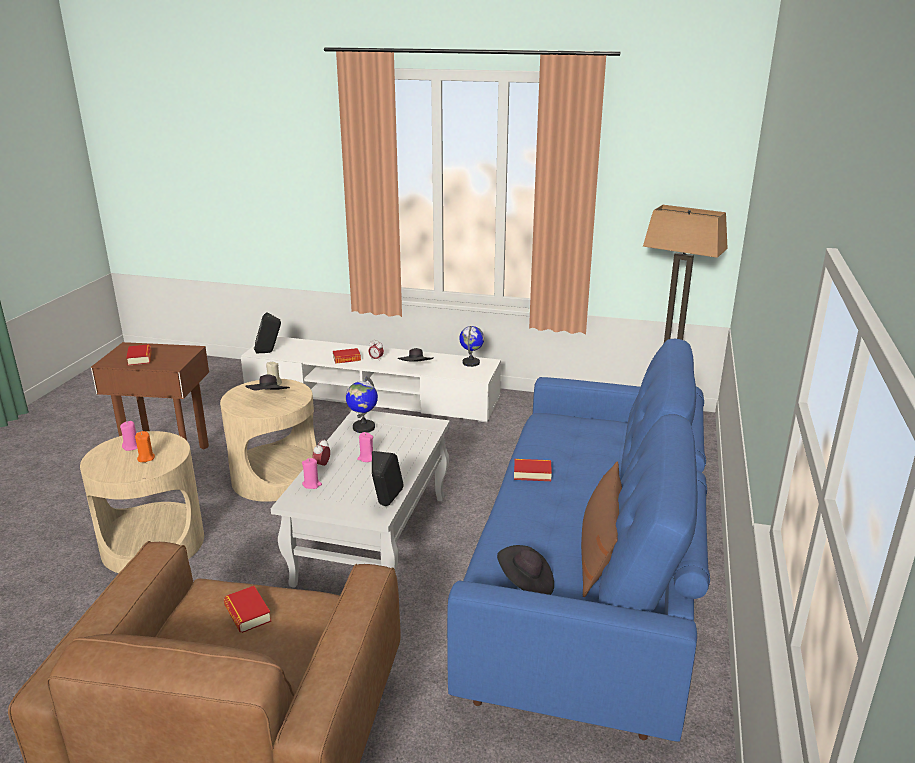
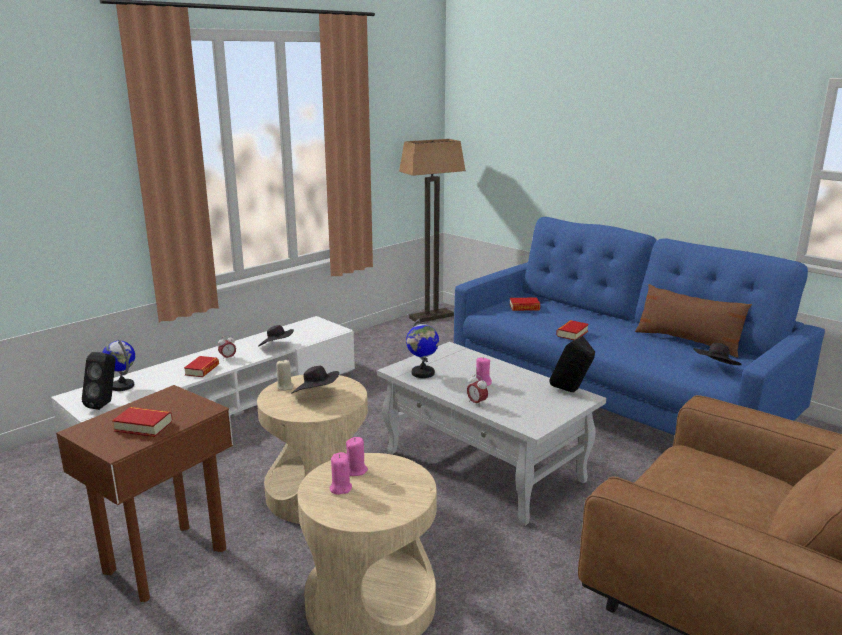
camera: 60 degrees left, 5 degrees down
(146, 458) = (382, 482): orange candle -> none
(247, 613) = (695, 485): book -> book (524, 307)
(312, 484) = (509, 414): pink candle -> pink candle (356, 470)
(471, 363) = (305, 326): globe -> globe (123, 386)

